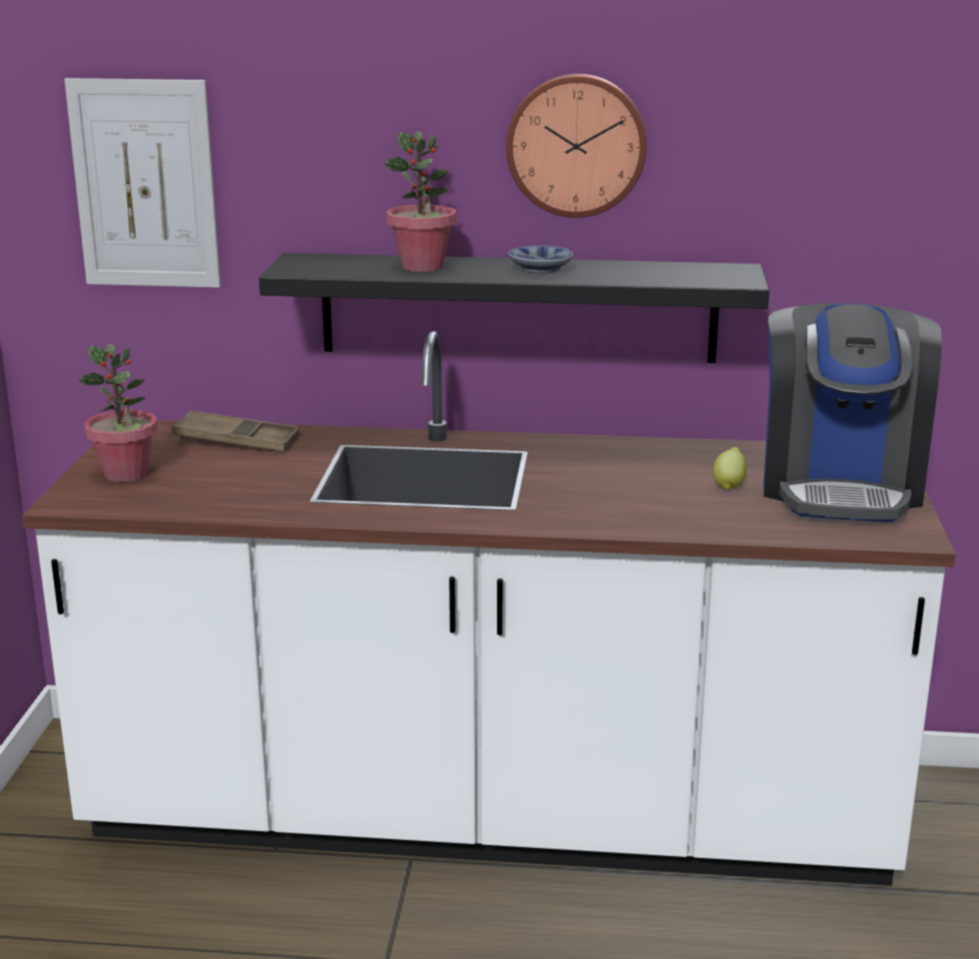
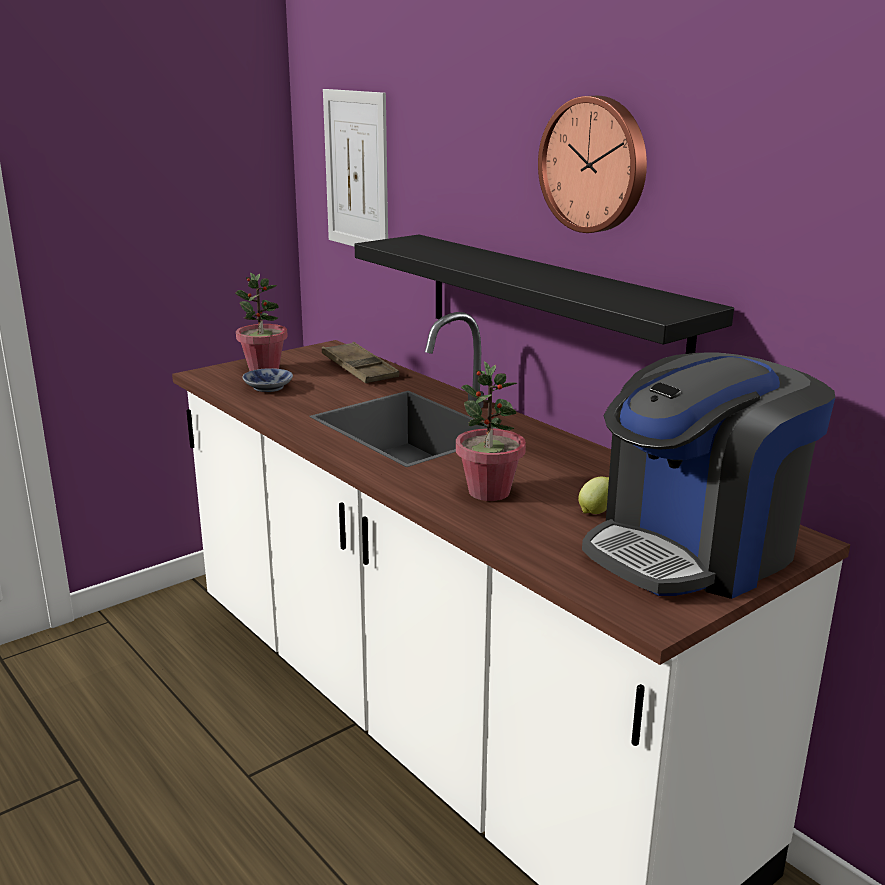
camera: 45 degrees right, 0 degrees up
(422, 267) = (465, 256): potted plant -> potted plant (489, 492)
(539, 269) = (535, 273): bowl -> bowl (266, 388)

